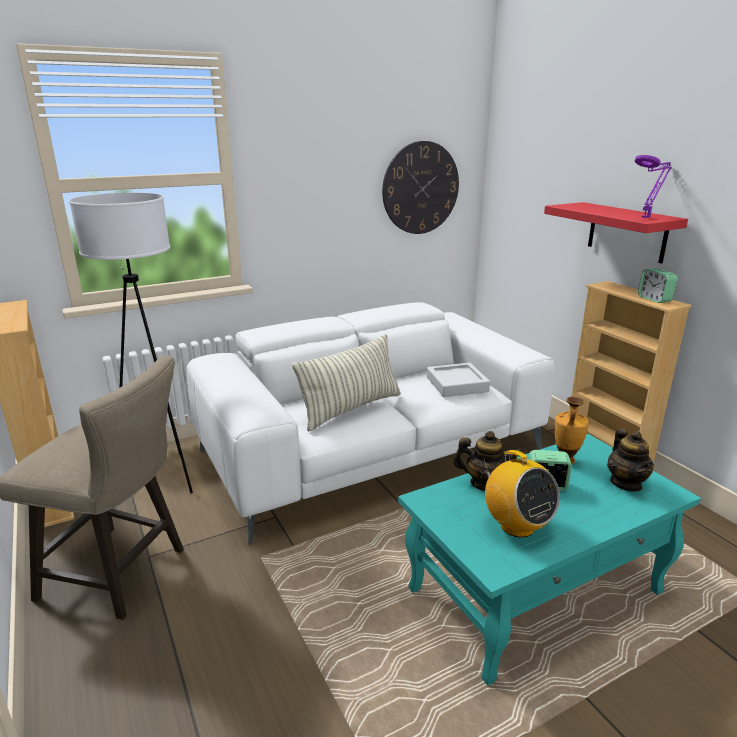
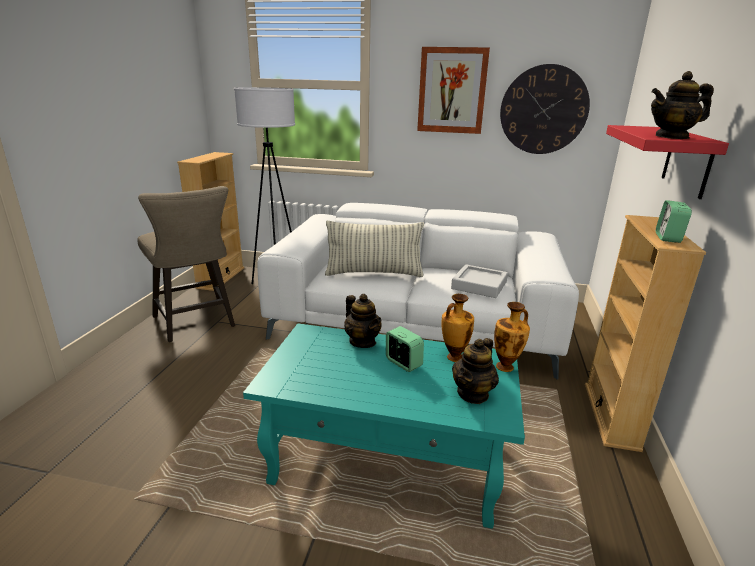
camera: 40 degrees right, 0 degrees up
(332, 176) = (452, 91): none -> picture
(516, 526) = (331, 372): radio -> none
(605, 450) = (506, 367): none -> vase
(646, 217) = (672, 137): purple table lamp -> teapot

